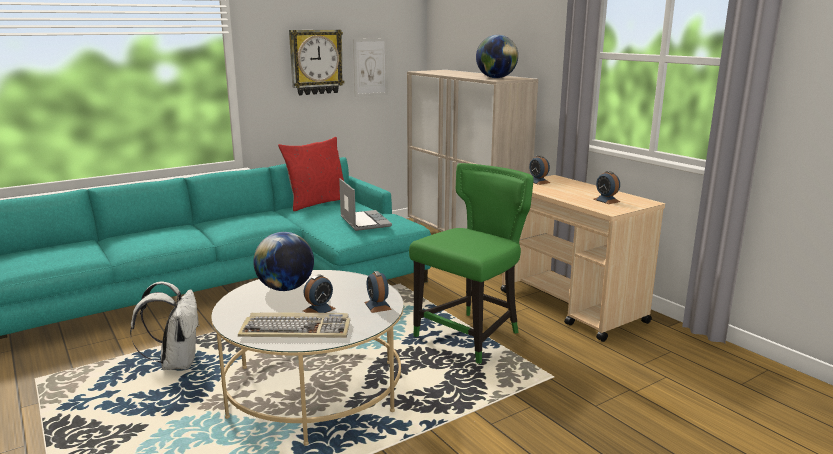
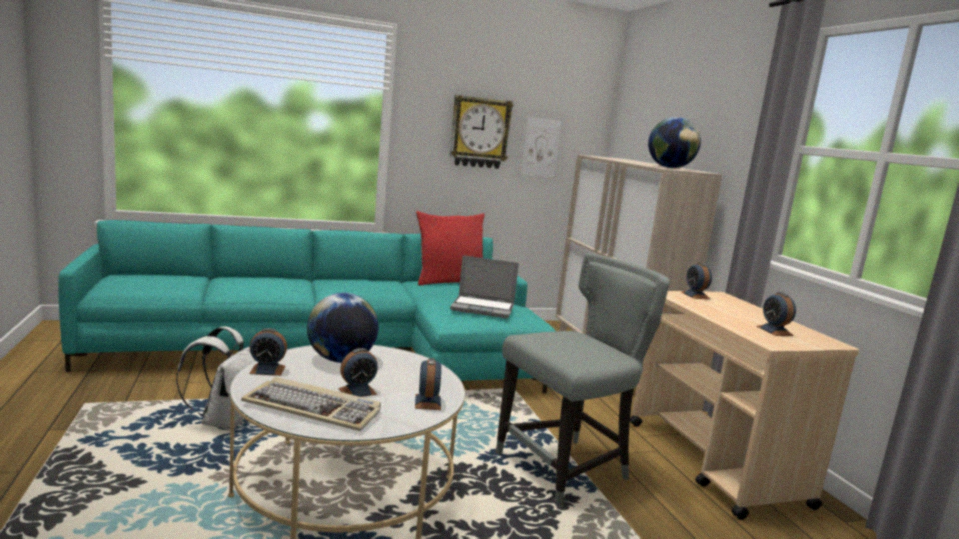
camera: 15 degrees right, 5 degrees down
(234, 309) = (267, 370): none -> alarm clock
(364, 221) = (483, 308): laptop -> laptop turned 105 degrees clockwise
(471, 336) = (566, 469): green chair -> grey chair

